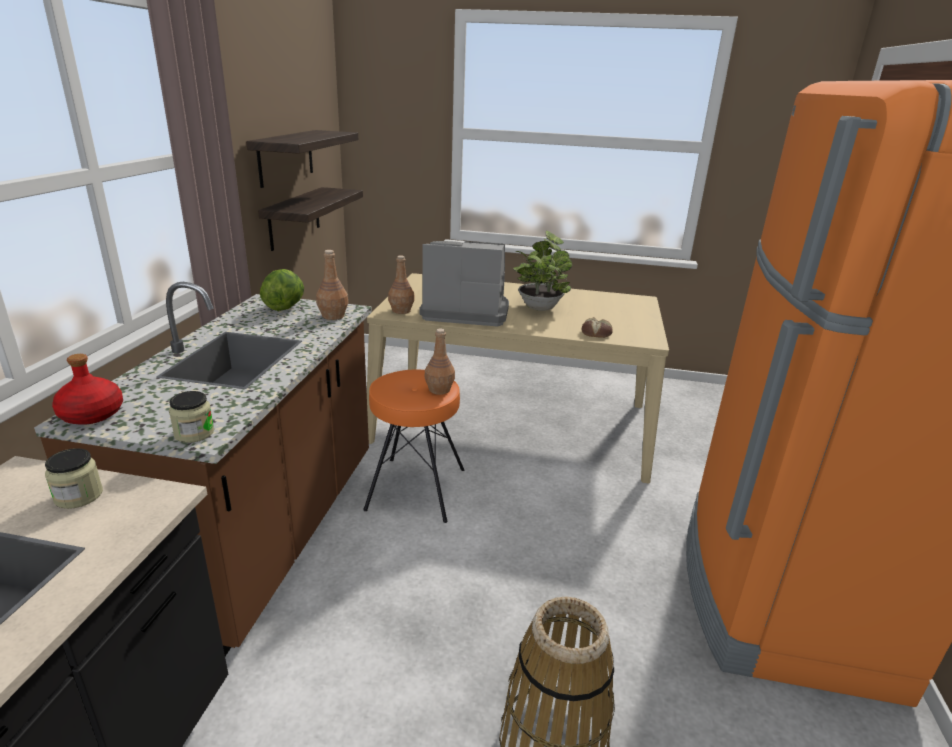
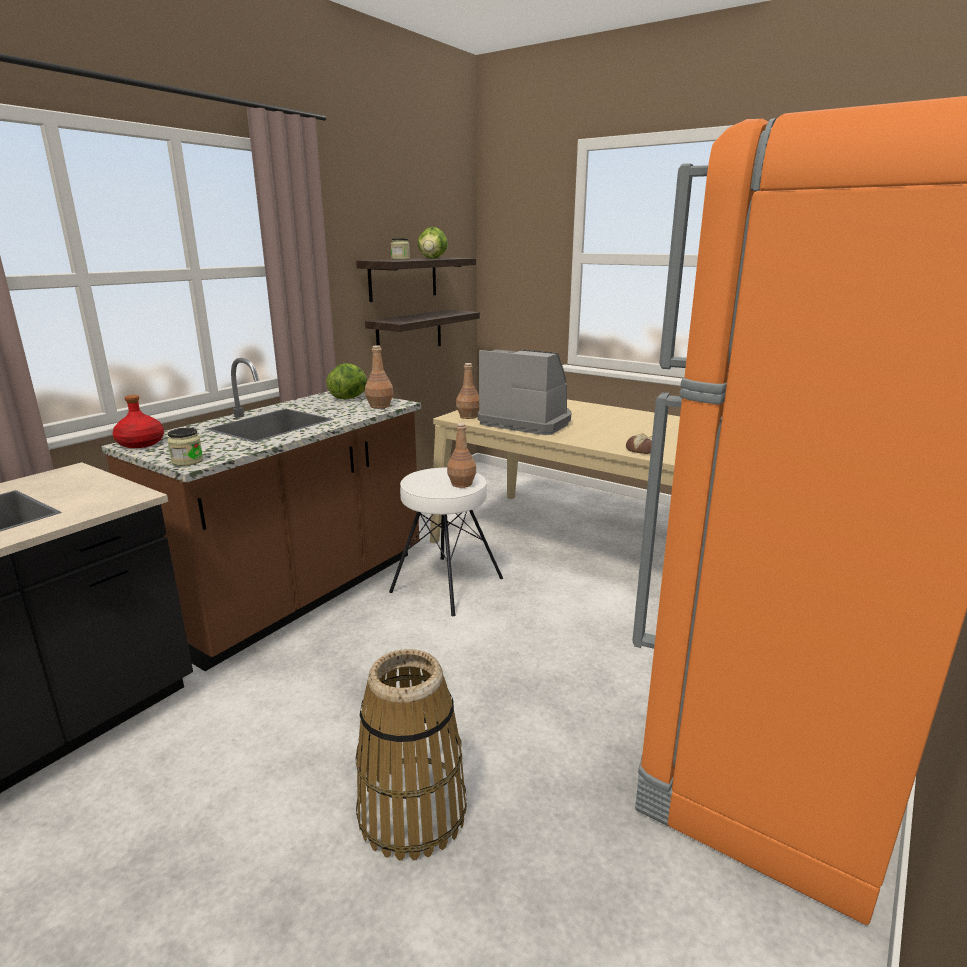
camera: 25 degrees right, 5 degrees down
(79, 496) = (89, 487): jar -> jar (400, 259)
(321, 135) = (432, 258): none -> lettuce
(415, 488) = (446, 584): orange stool -> white stool
(540, 306) = (609, 424): potted plant -> none

